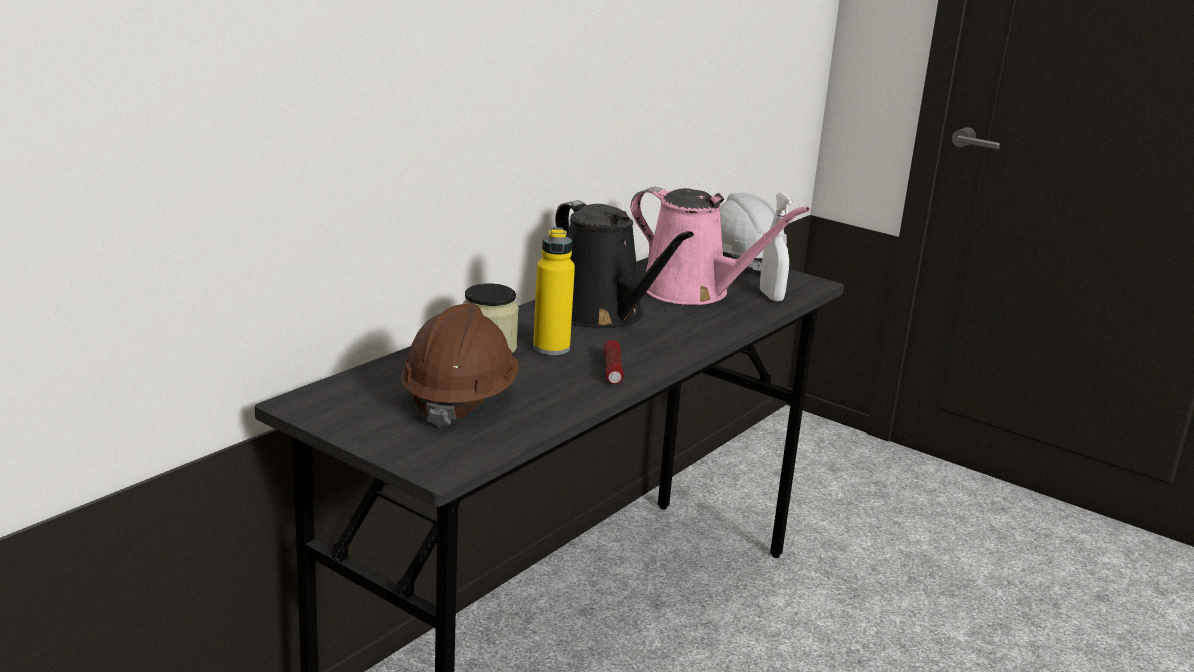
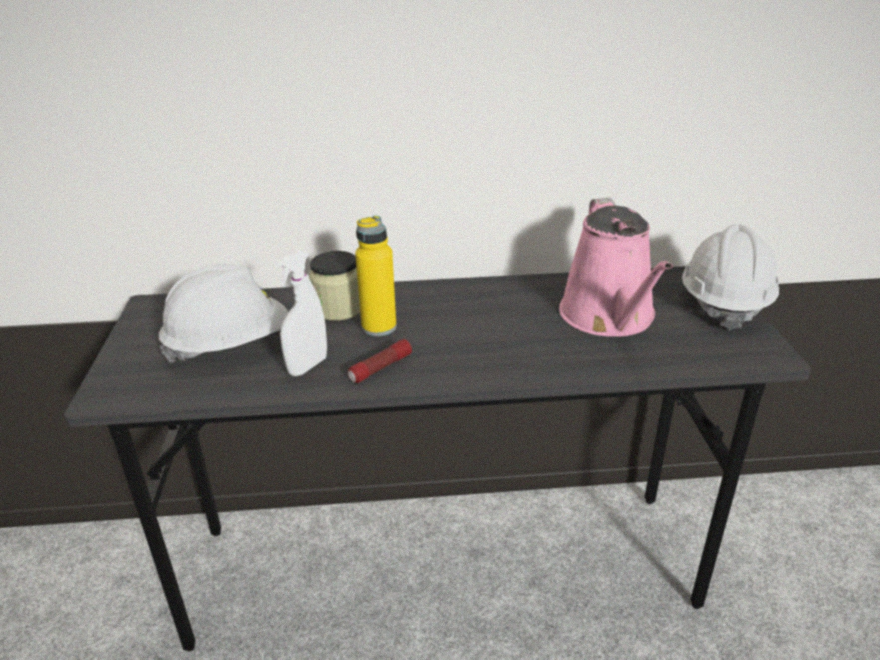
camera: 50 degrees right, 10 degrees up
(459, 400) = (230, 345): brown hard hat -> white hard hat
(603, 314) = (483, 311): black watering can -> none
(771, 296) = (686, 352): white spray bottle -> white spray bottle (307, 366)

